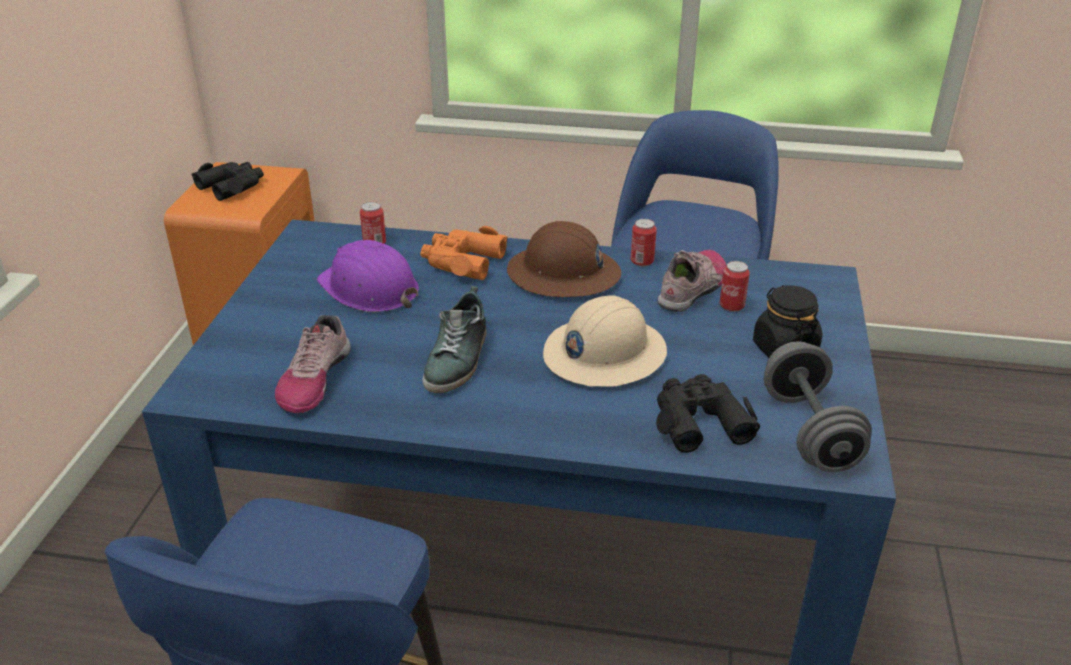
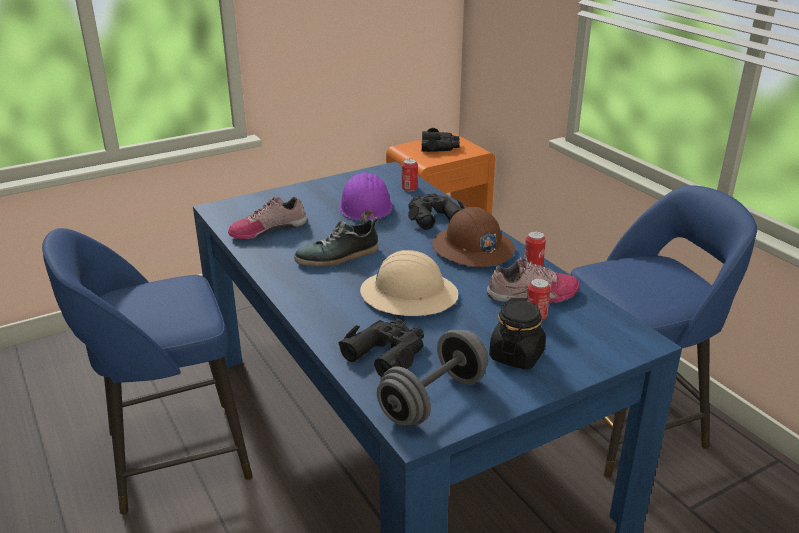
camera: 50 degrees right, 5 degrees down
(462, 261) = (433, 216): orange binoculars -> black binoculars

